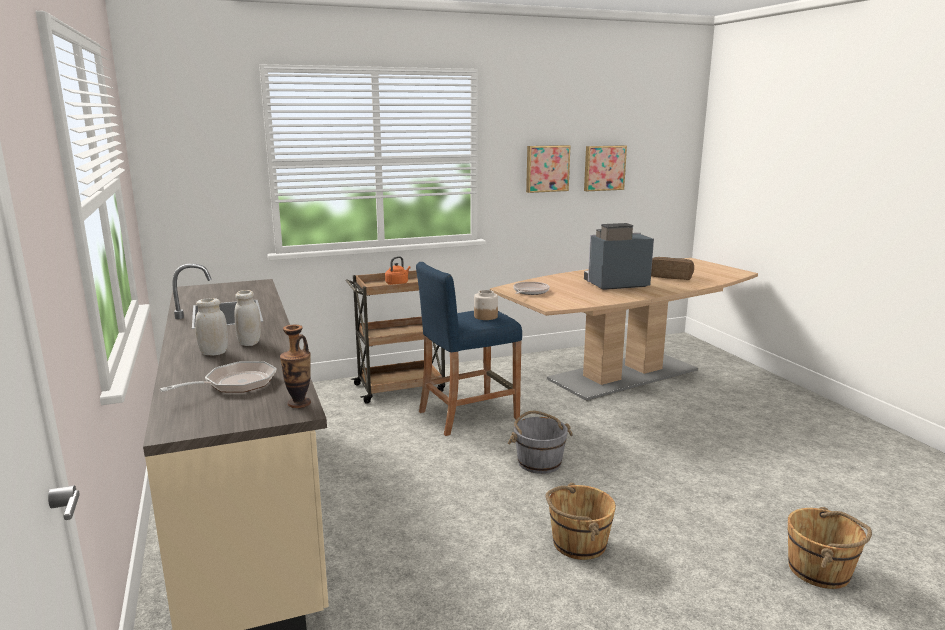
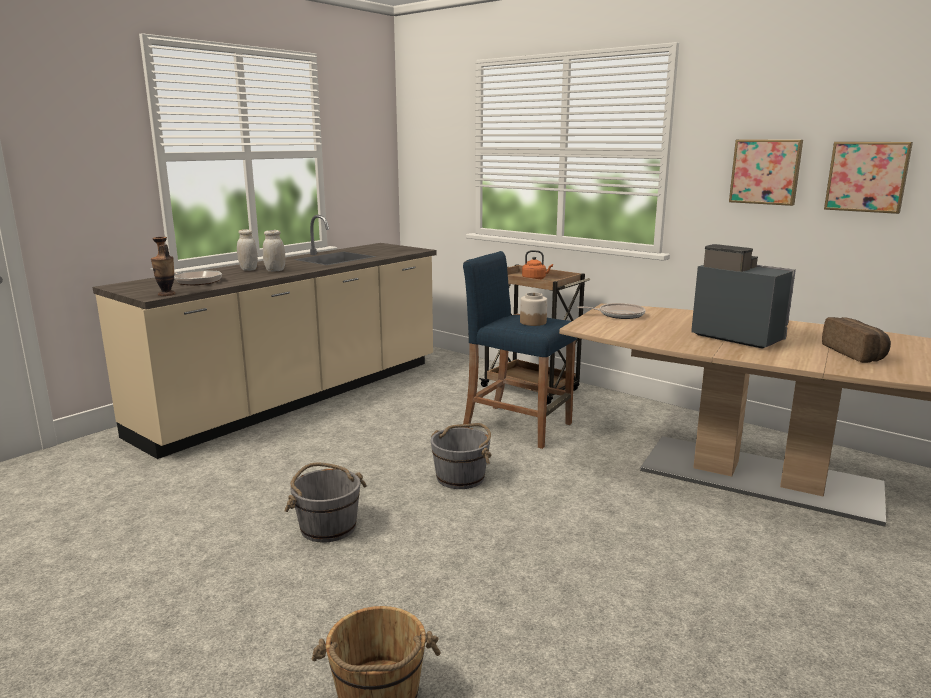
camera: 60 degrees right, 0 degrees up
(578, 543) = (328, 526): brown bucket -> grey bucket

